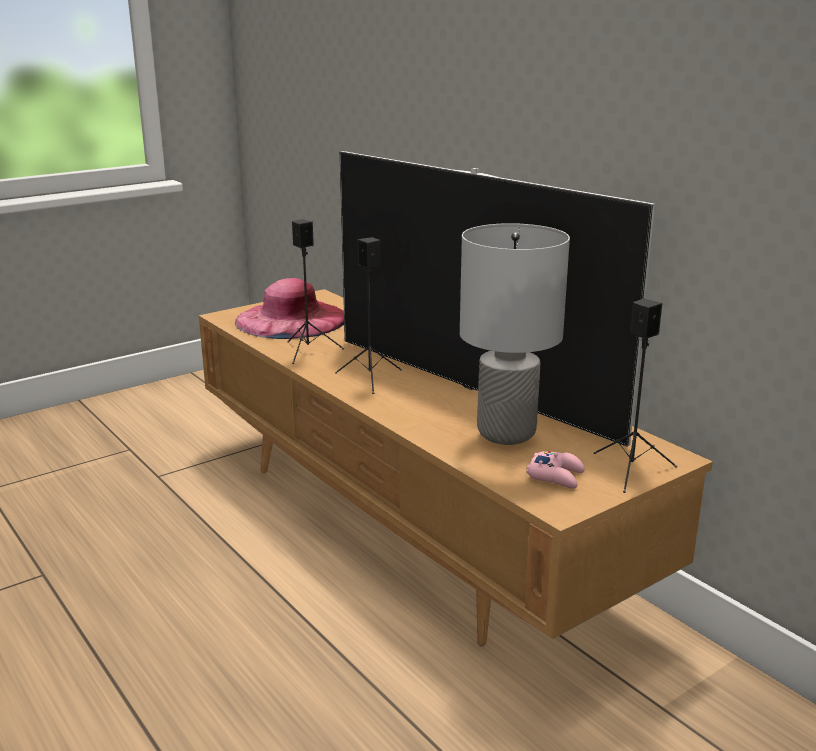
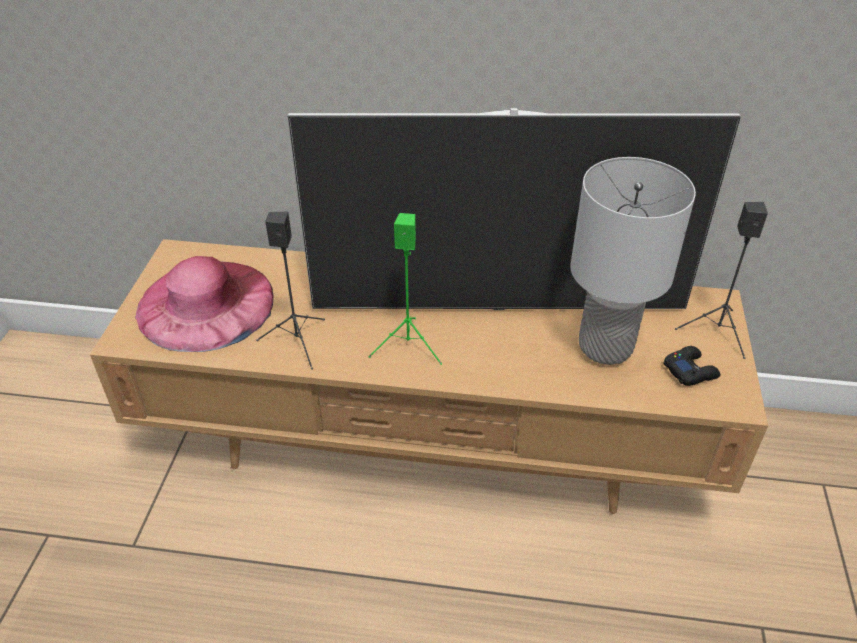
camera: 45 degrees left, 20 degrees up
(370, 378) = (409, 346): black speaker -> green speaker
(556, 476) = (690, 370): pink game controller -> black game controller

